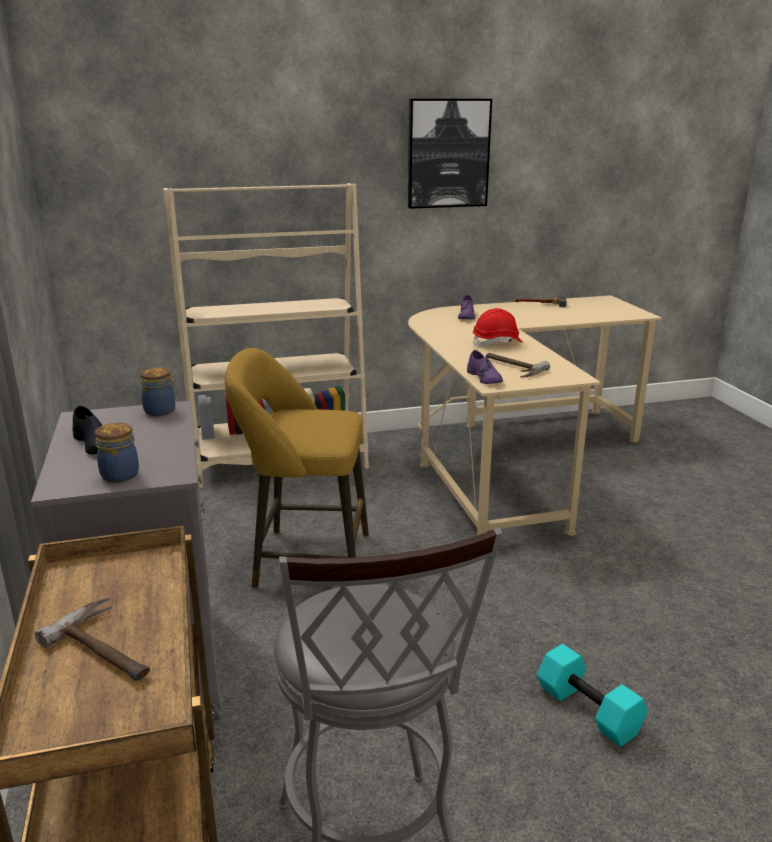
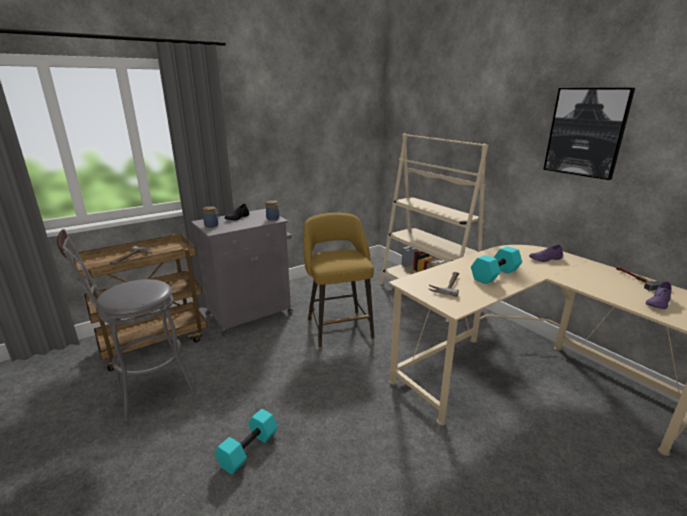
camera: 70 degrees right, 0 degrees up
(485, 378) = (416, 279): purple shoe -> purple shoe (658, 302)
(497, 343) = (495, 275): red hard hat -> turquoise dumbbell

